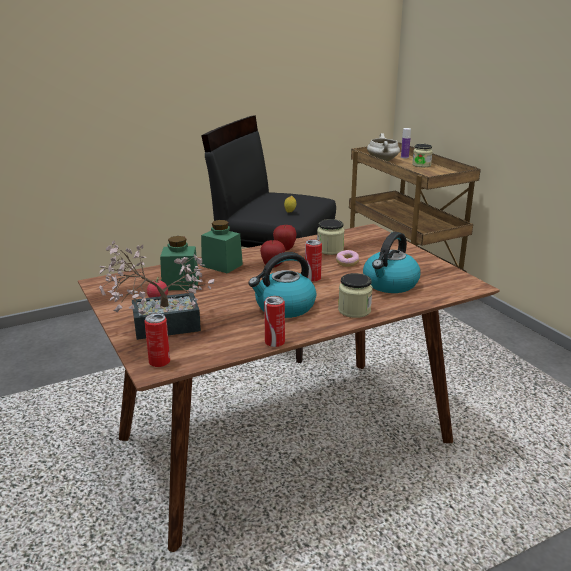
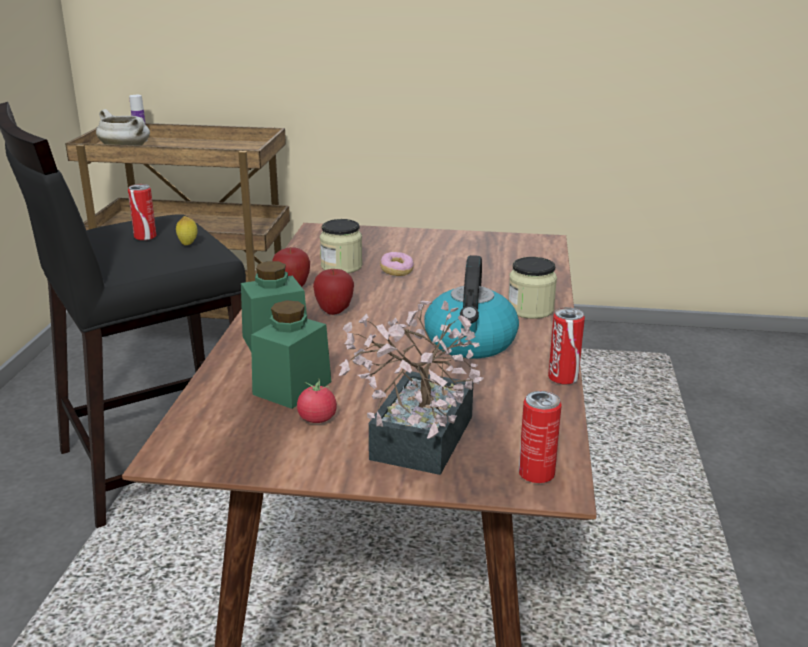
camera: 55 degrees left, 0 degrees up
(312, 278) = (411, 302): can -> can (145, 237)
(390, 284) = (487, 271): kettle -> none
(421, 165) = (186, 144): jar -> none

